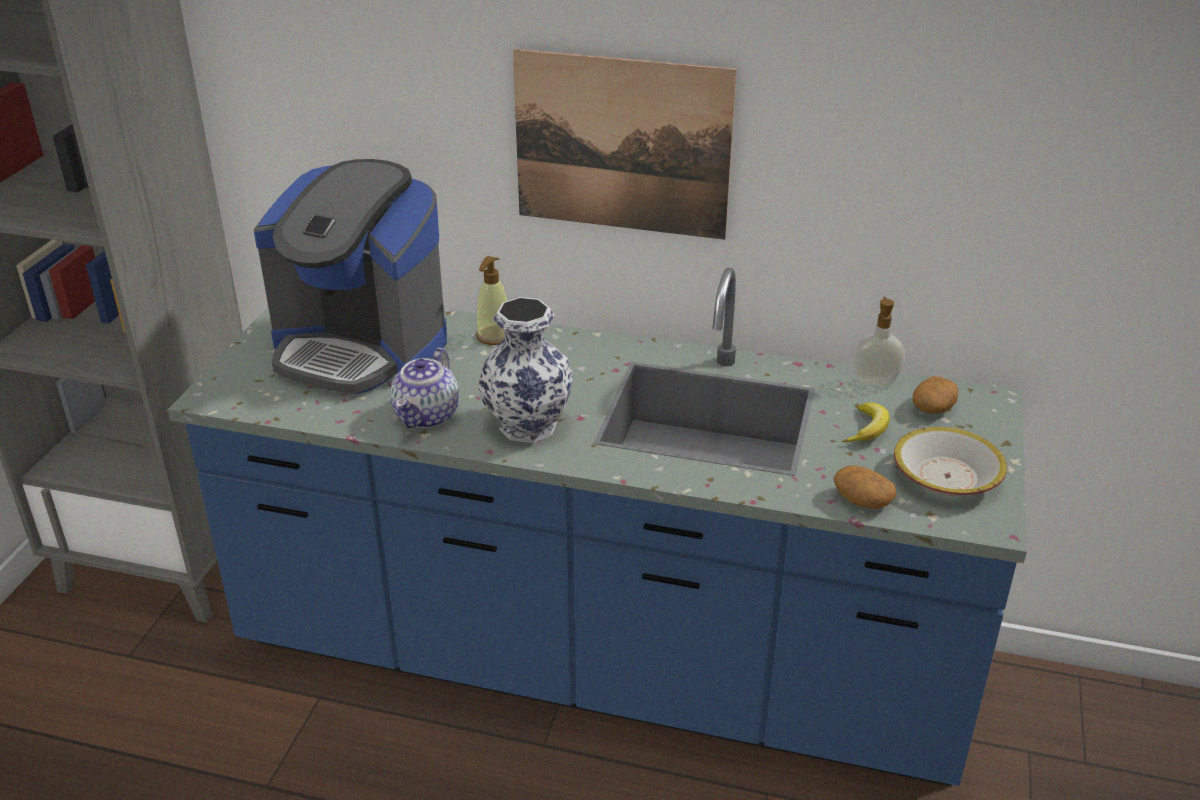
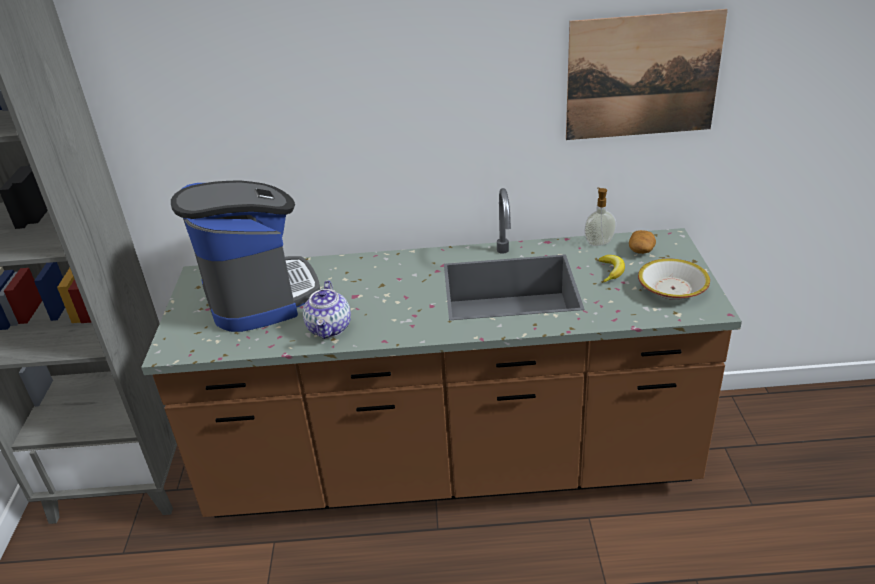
camera: 15 degrees left, 0 degrees up
(360, 348) = (259, 295): coffee machine -> coffee machine turned 120 degrees counterclockwise
(494, 336) = (346, 267): soap dispenser -> none
(529, 425) = (401, 318): vase -> none
(600, 664) = (450, 467): blue counter -> brown counter
(622, 145) = (414, 122): picture -> picture (642, 76)
(861, 500) = (632, 315): potato -> none

